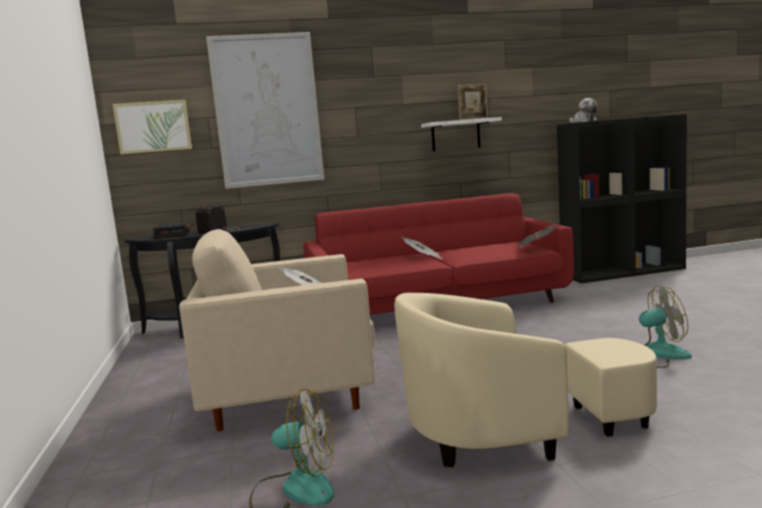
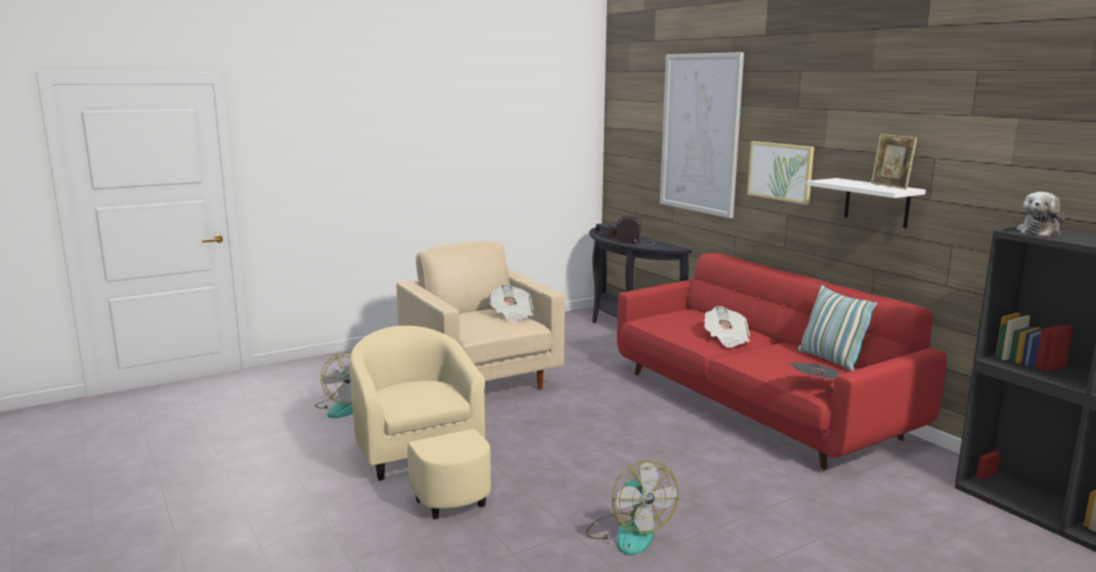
camera: 70 degrees right, 5 degrees up
(153, 127) = (629, 134): picture -> picture (780, 171)
(486, 244) = (830, 360): none -> pillow

